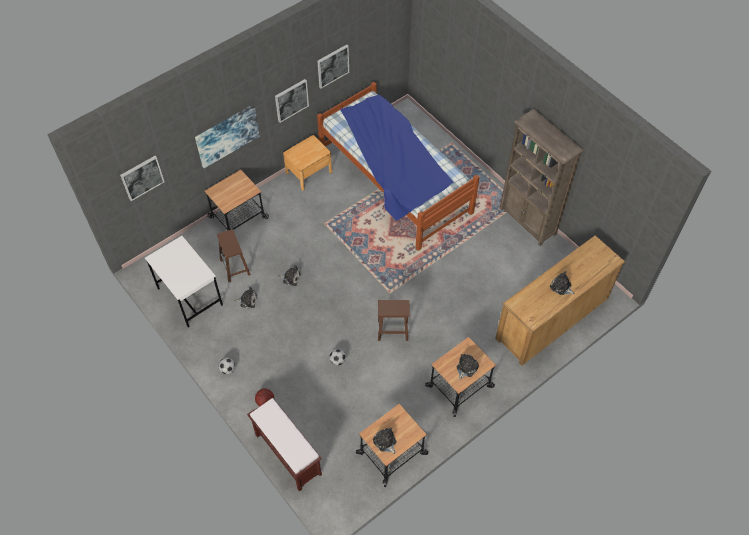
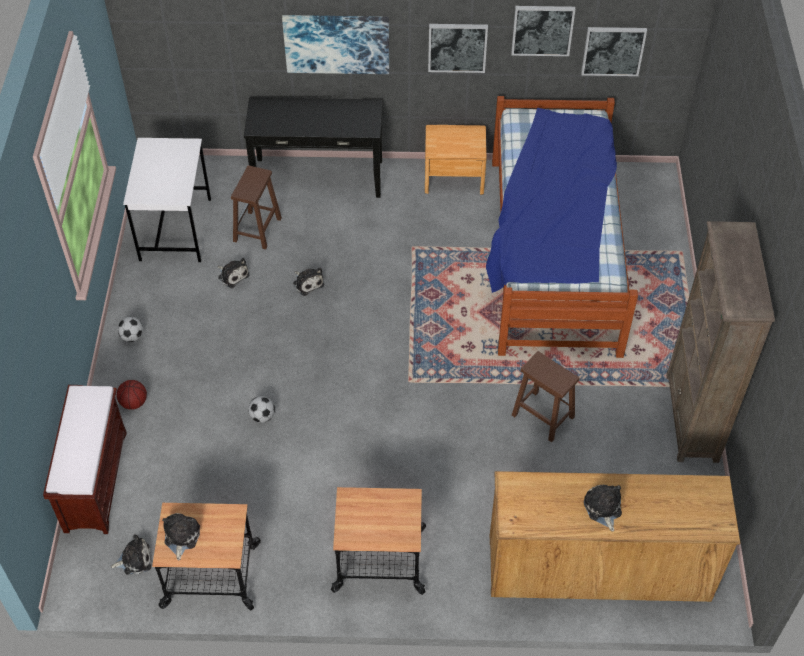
camera: 40 degrees right, 5 degrees down
(142, 177) = (189, 31): picture -> picture (613, 50)
(238, 217) = (318, 177): cart -> black console table
(392, 330) = (365, 428): brown stool -> brown stool (542, 416)
(466, 368) = (376, 525): plush toy -> plush toy (134, 560)

